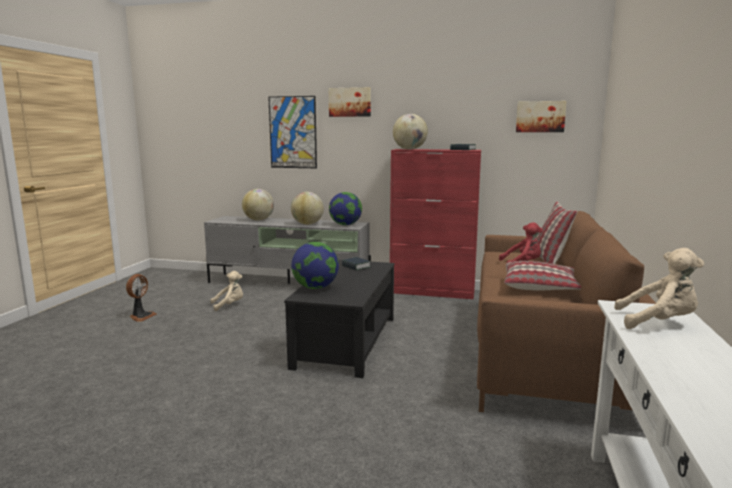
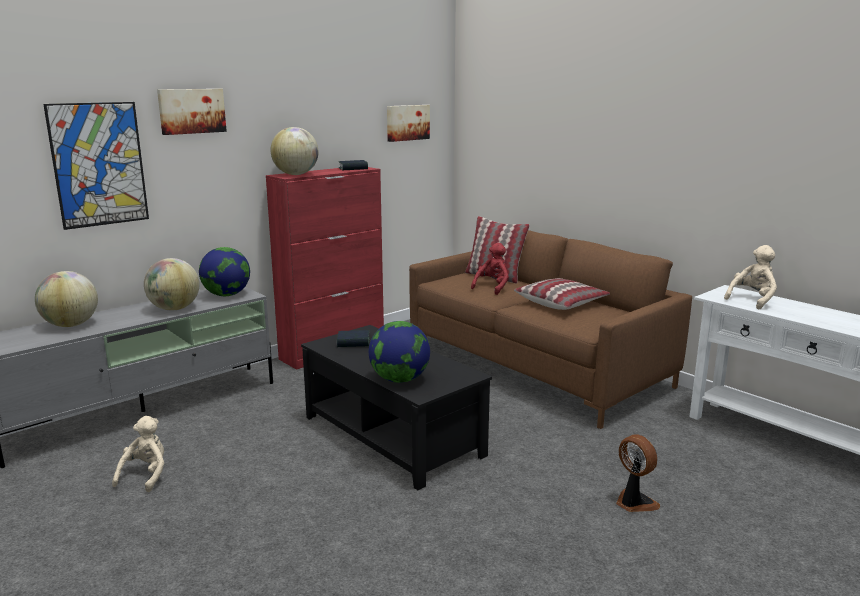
camera: 55 degrees left, 5 degrees up
(141, 316) = (46, 565): fan -> fan (634, 503)

